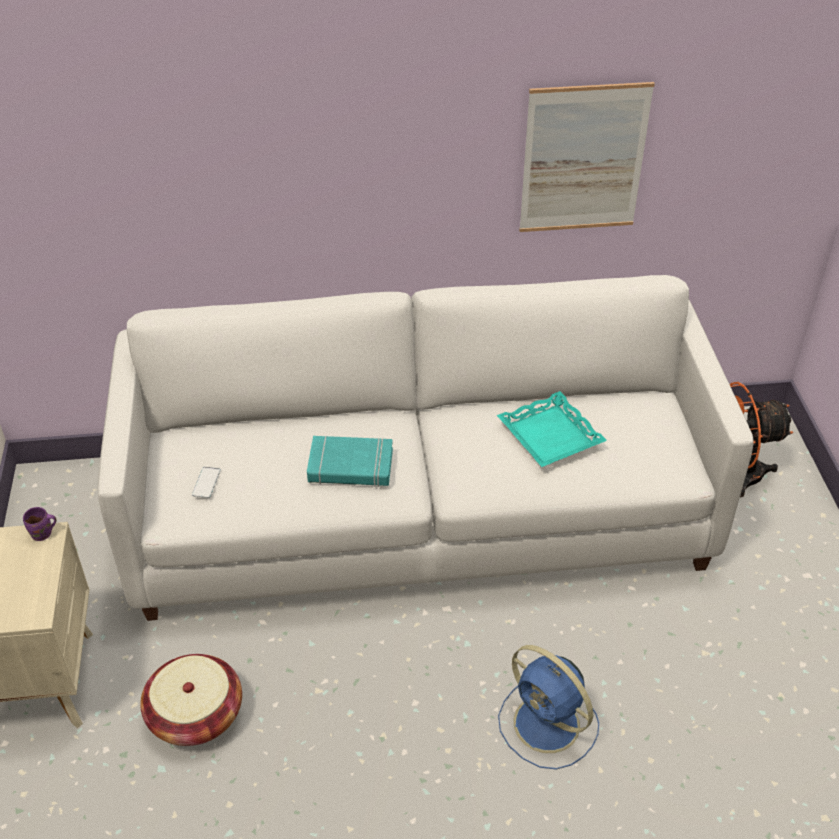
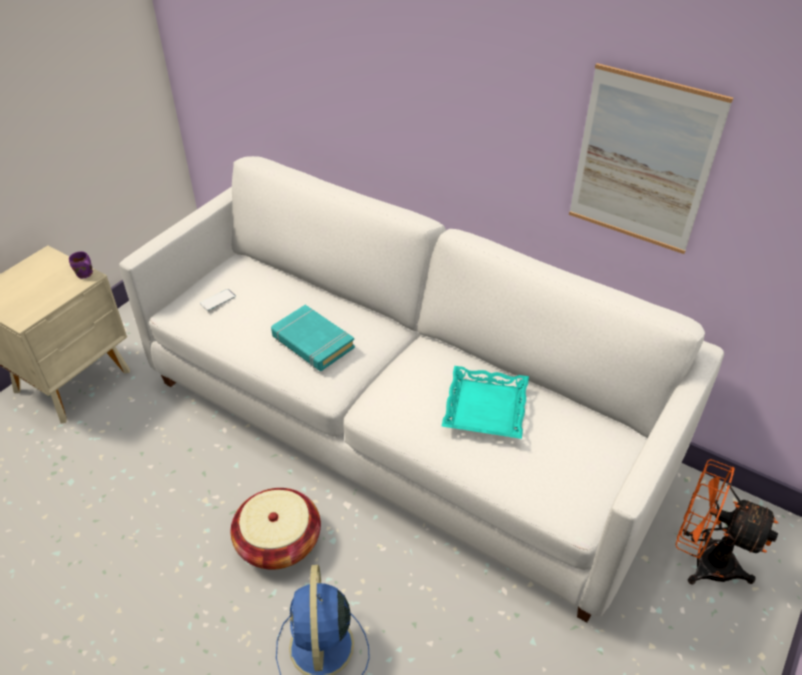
camera: 40 degrees right, 0 degrees up
(196, 715) = (123, 462): basket -> basket (279, 542)

